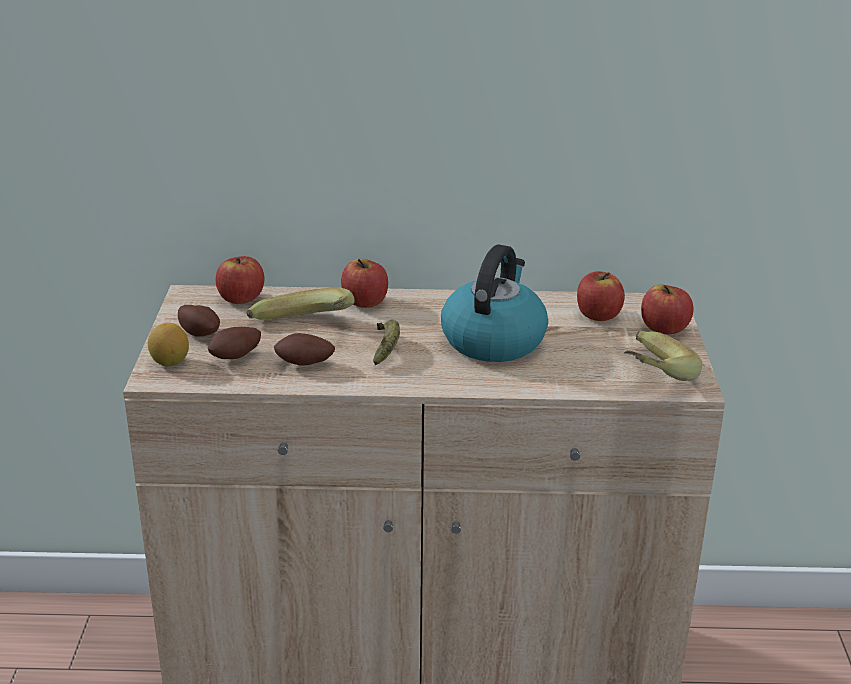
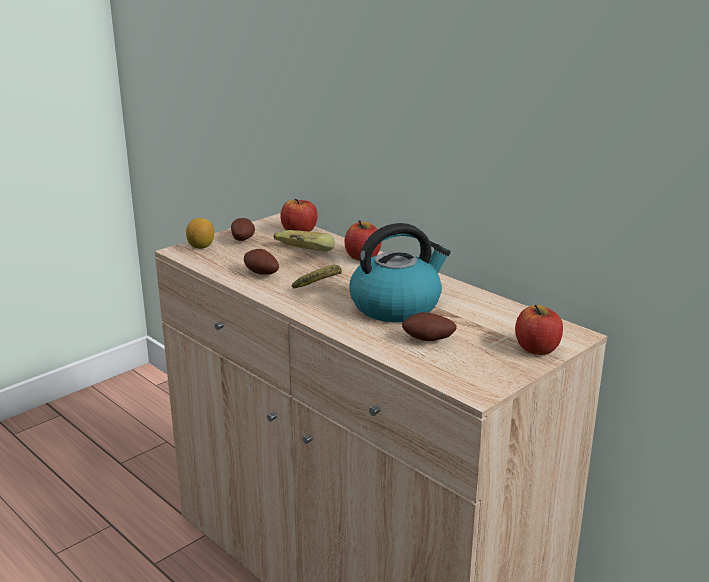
camera: 45 degrees right, 5 degrees down
(237, 357) = (235, 257): potato -> potato (428, 341)
(598, 315) = (503, 321): apple -> none
(647, 377) = (455, 370): banana -> none

